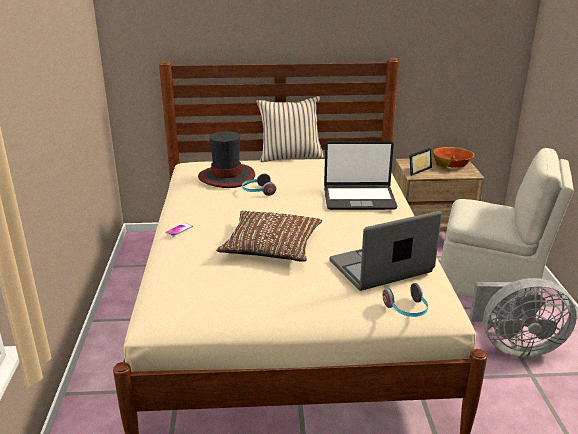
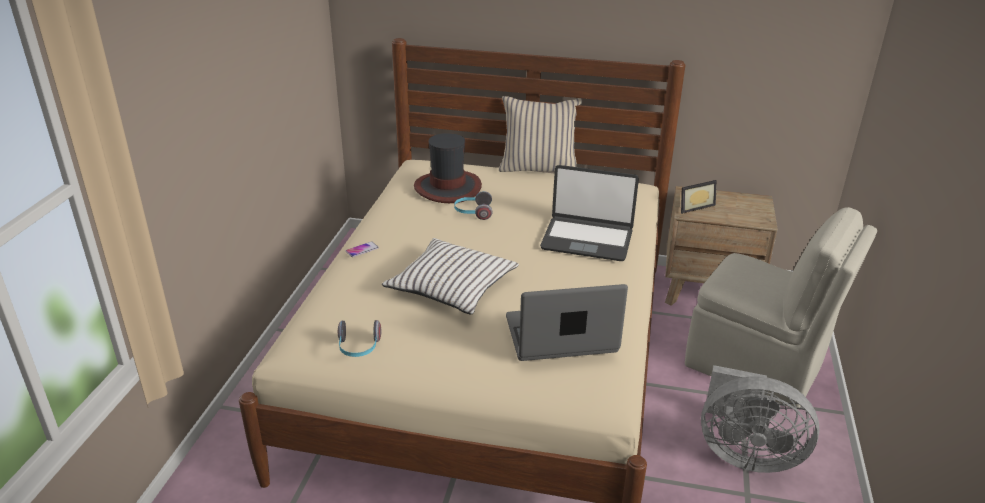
camera: 15 degrees right, 5 degrees up
(271, 245) = (451, 286): brown pillow -> white pillow
(407, 310) = (561, 395): headphones -> headphones (359, 348)
(452, 164) = (745, 204): bowl -> none

